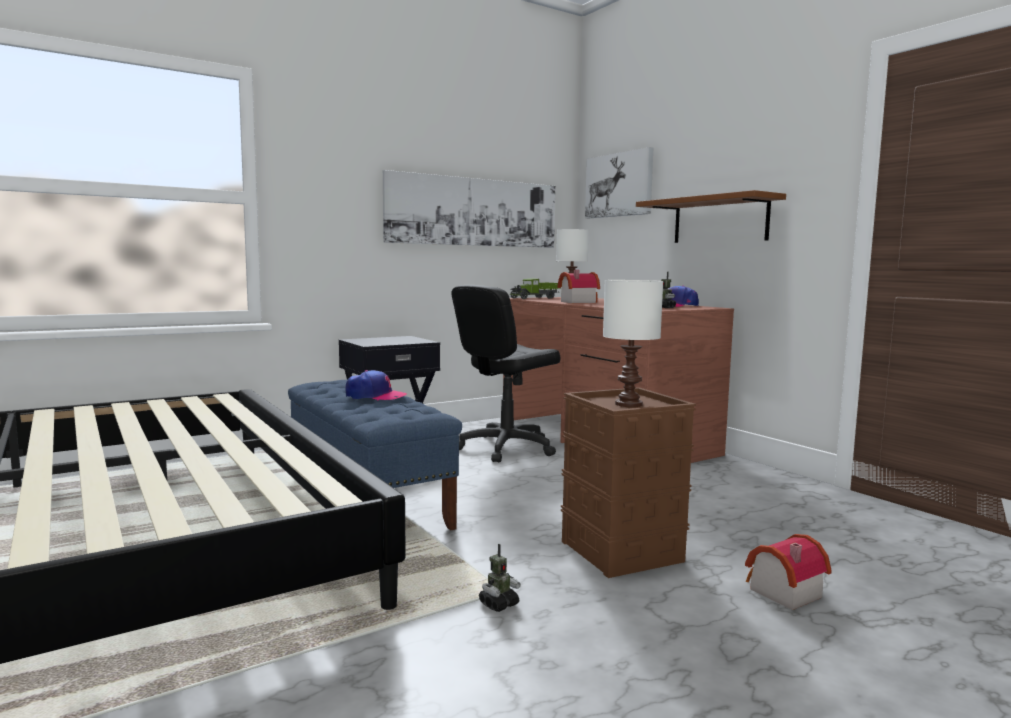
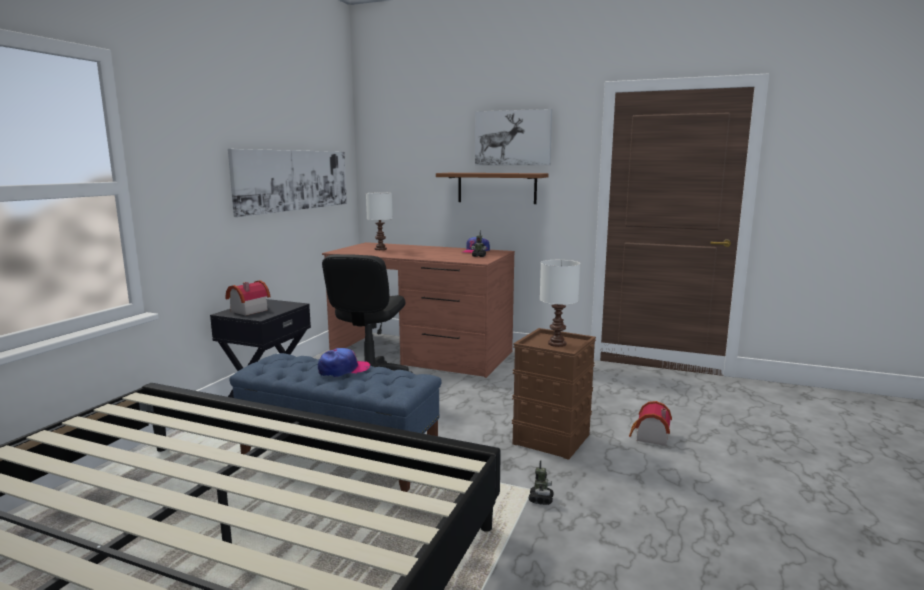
camera: 35 degrees left, 5 degrees up
(535, 298) = (349, 250): toy truck -> none
(576, 302) = (400, 254): toy house -> toy house (247, 310)
(619, 185) = (401, 153): picture -> picture (513, 138)

